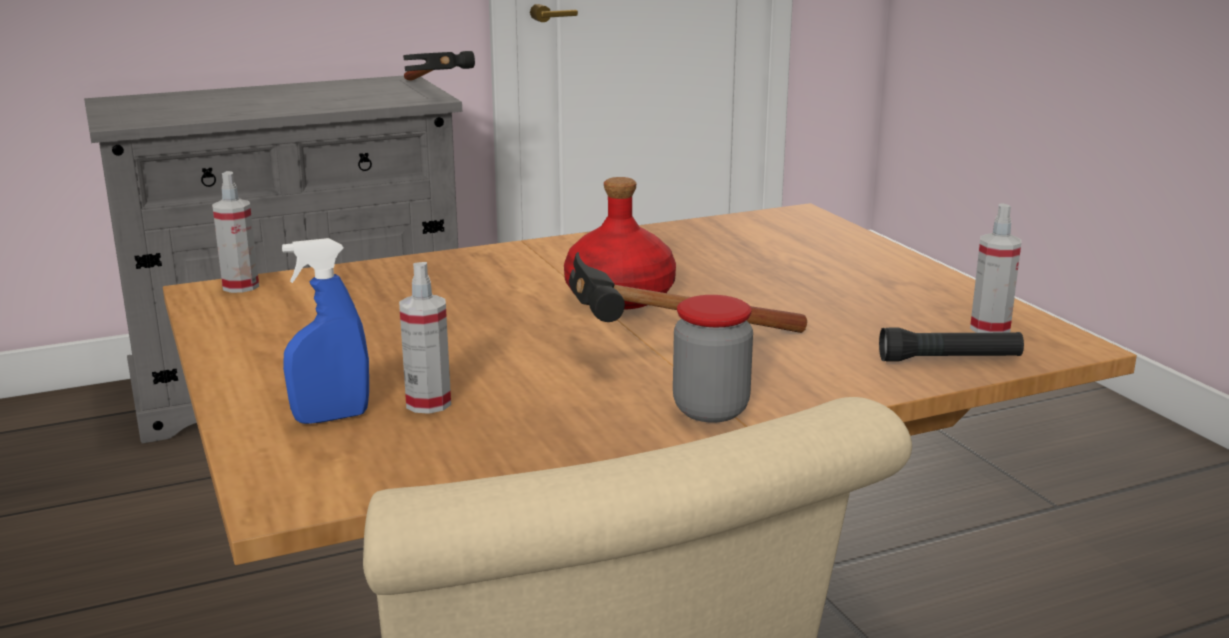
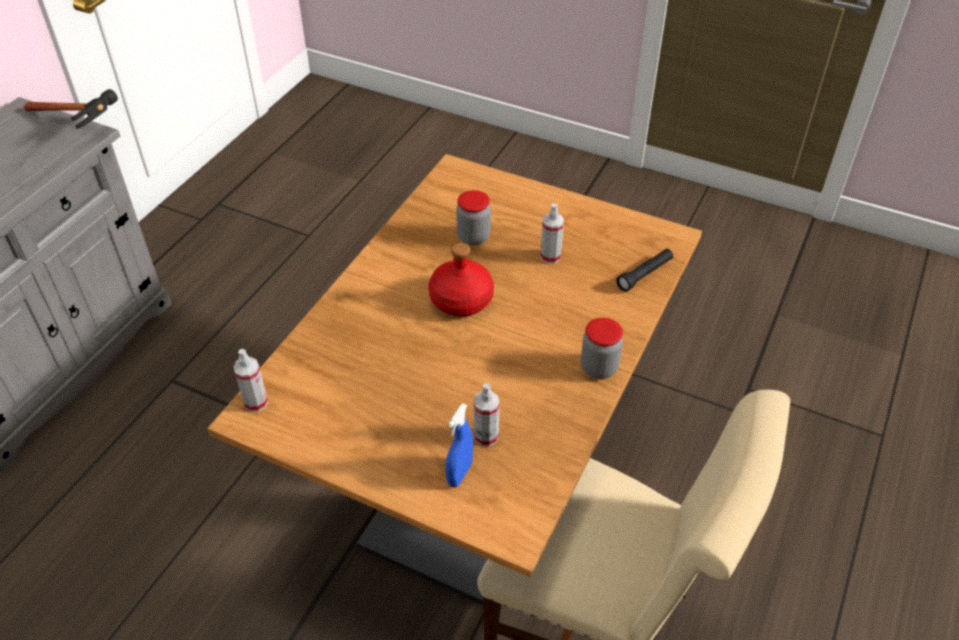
camera: 40 degrees left, 25 degrees up
(660, 347) = (527, 332): hammer -> none
(730, 261) = (473, 237): none -> jar
(990, 328) = (636, 239): spray bottle -> spray bottle (550, 256)

